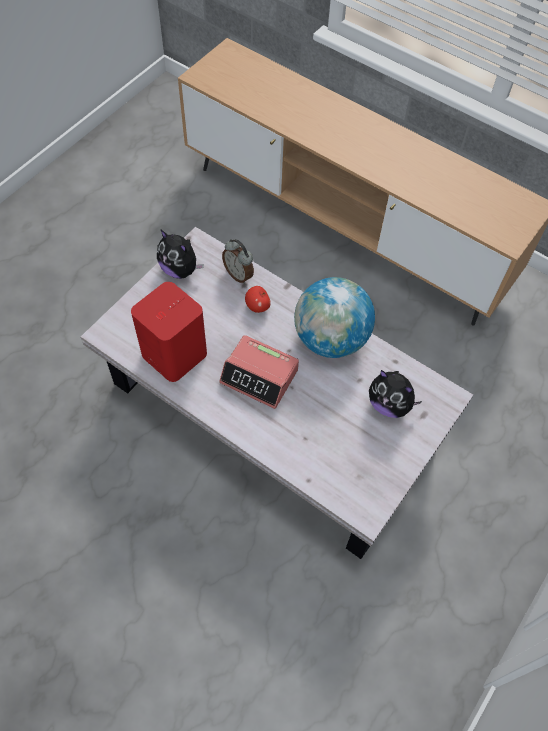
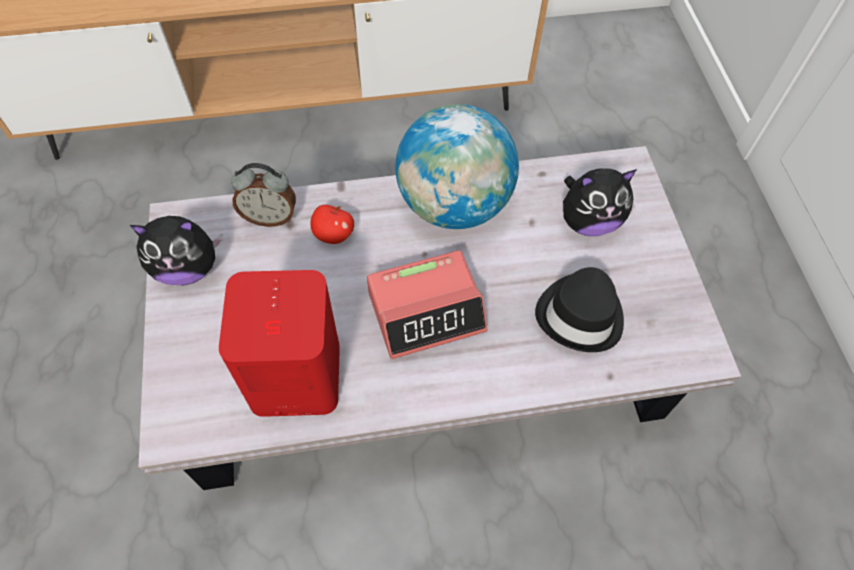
camera: 45 degrees left, 0 degrees up
(329, 442) = (581, 315): none -> black hat

